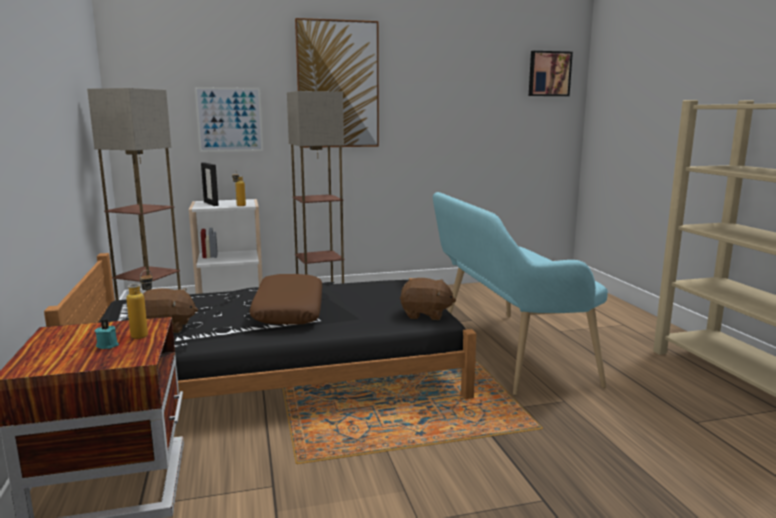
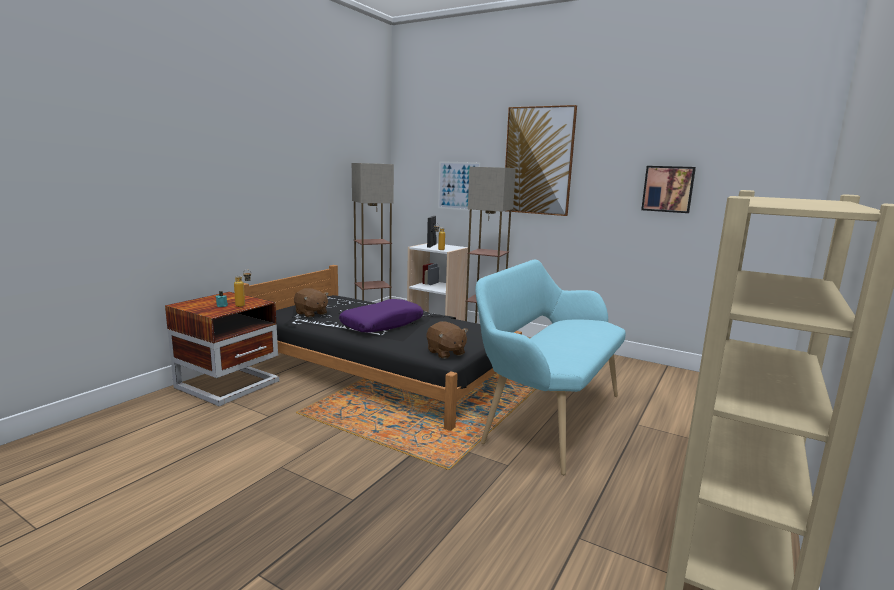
camera: 45 degrees right, 0 degrees up
(288, 311) = (382, 324): brown pillow -> purple pillow
(549, 74) = (772, 151): picture -> picture (668, 189)

